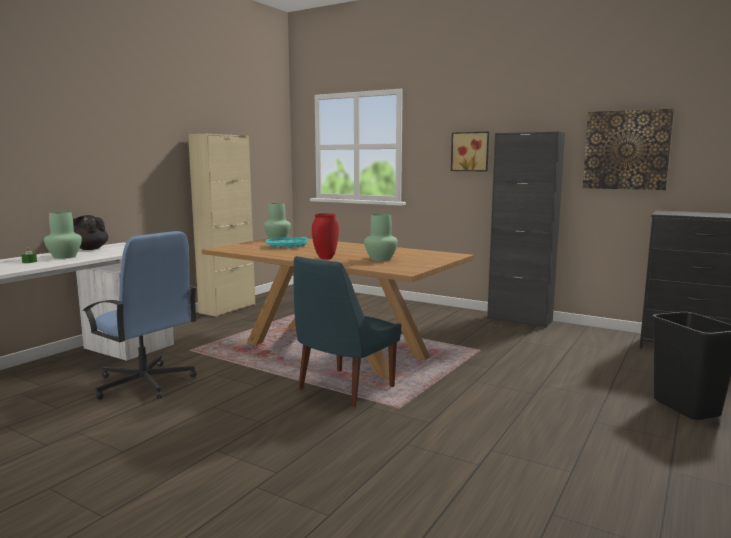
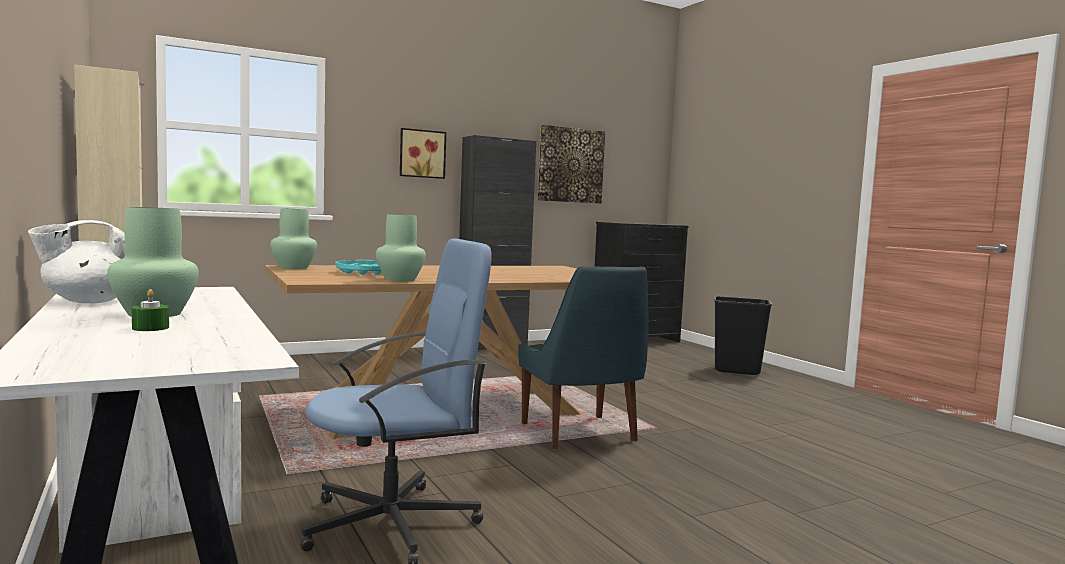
camera: 60 degrees left, 5 degrees down
(89, 249) = (88, 301): black teapot -> white teapot
(326, 258) = (499, 278): red vase -> none
(380, 259) = (539, 274): green vase -> green vase (399, 280)

